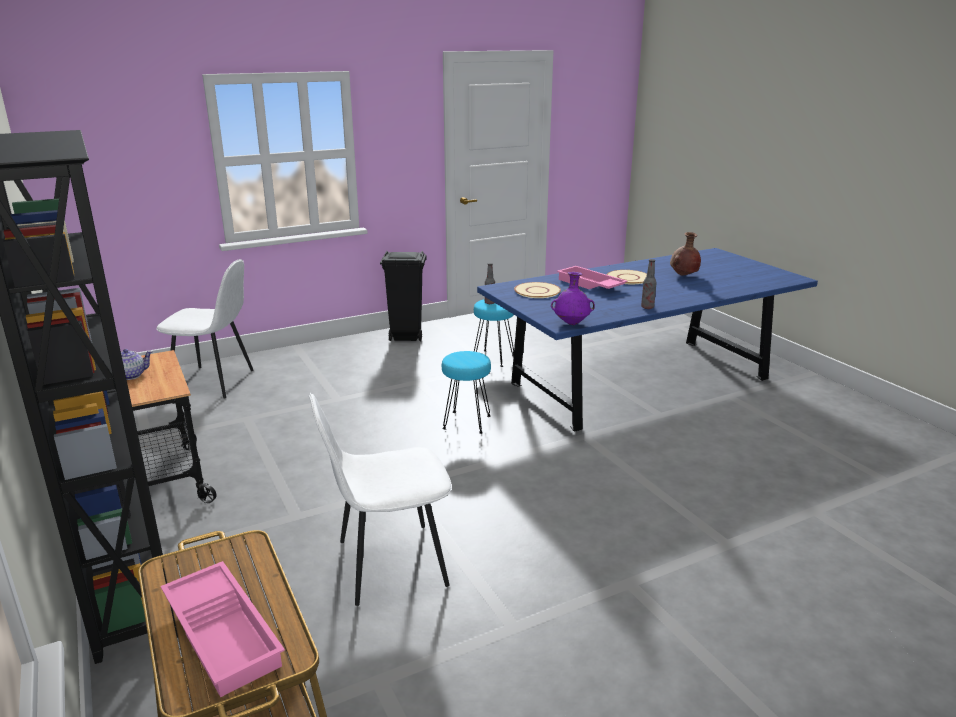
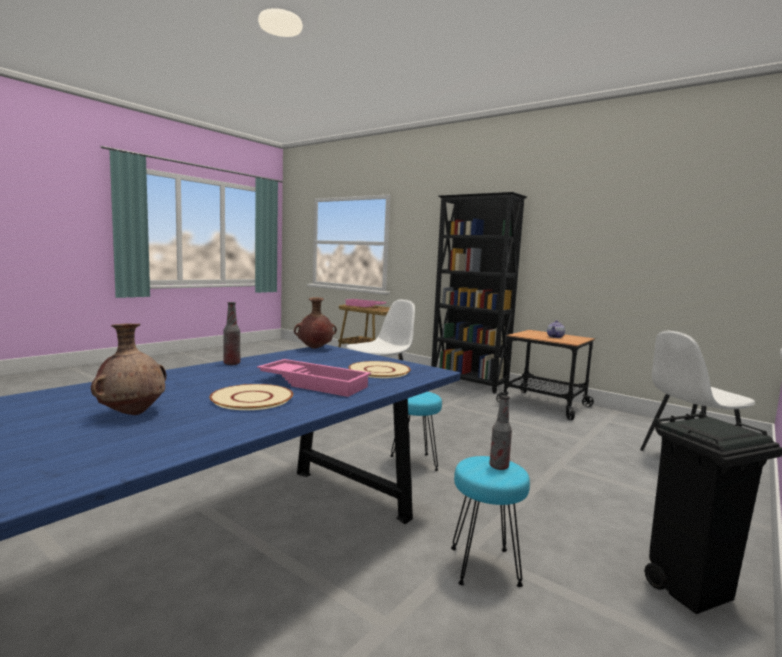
camera: 155 degrees right, 15 degrees down
(572, 323) = (314, 349): purple vase -> brown vase

